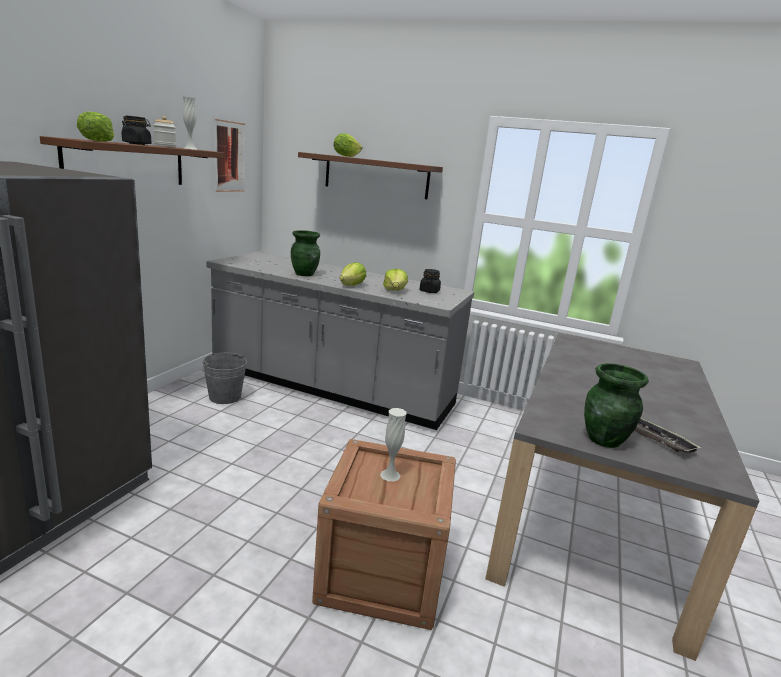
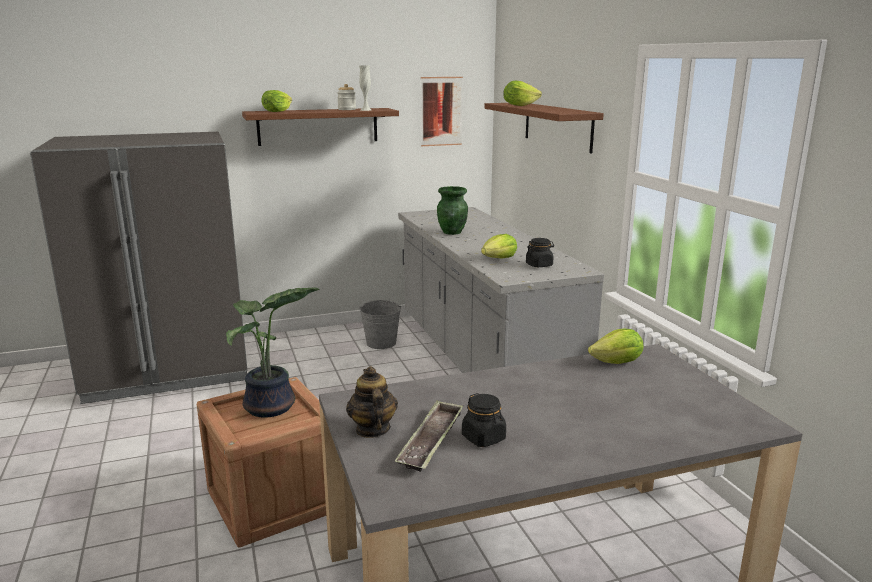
camera: 50 degrees right, 0 degrees up
(137, 144) = (317, 110): black jar -> black jar (484, 438)
(352, 285) = (467, 248): lettuce -> lettuce (617, 363)
(390, 475) = (271, 408): white vase -> potted plant
(604, 440) = (372, 429): green vase -> teapot

